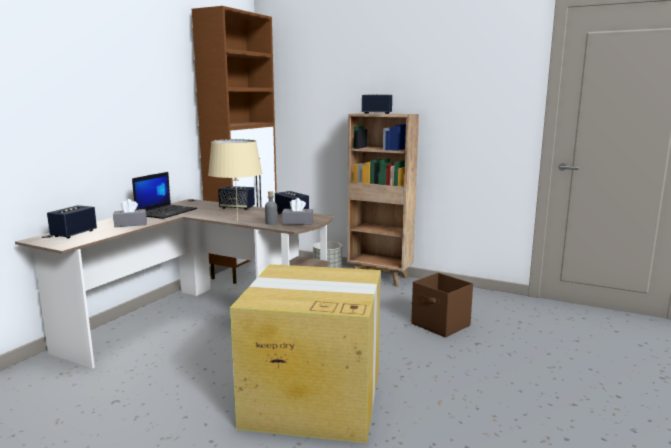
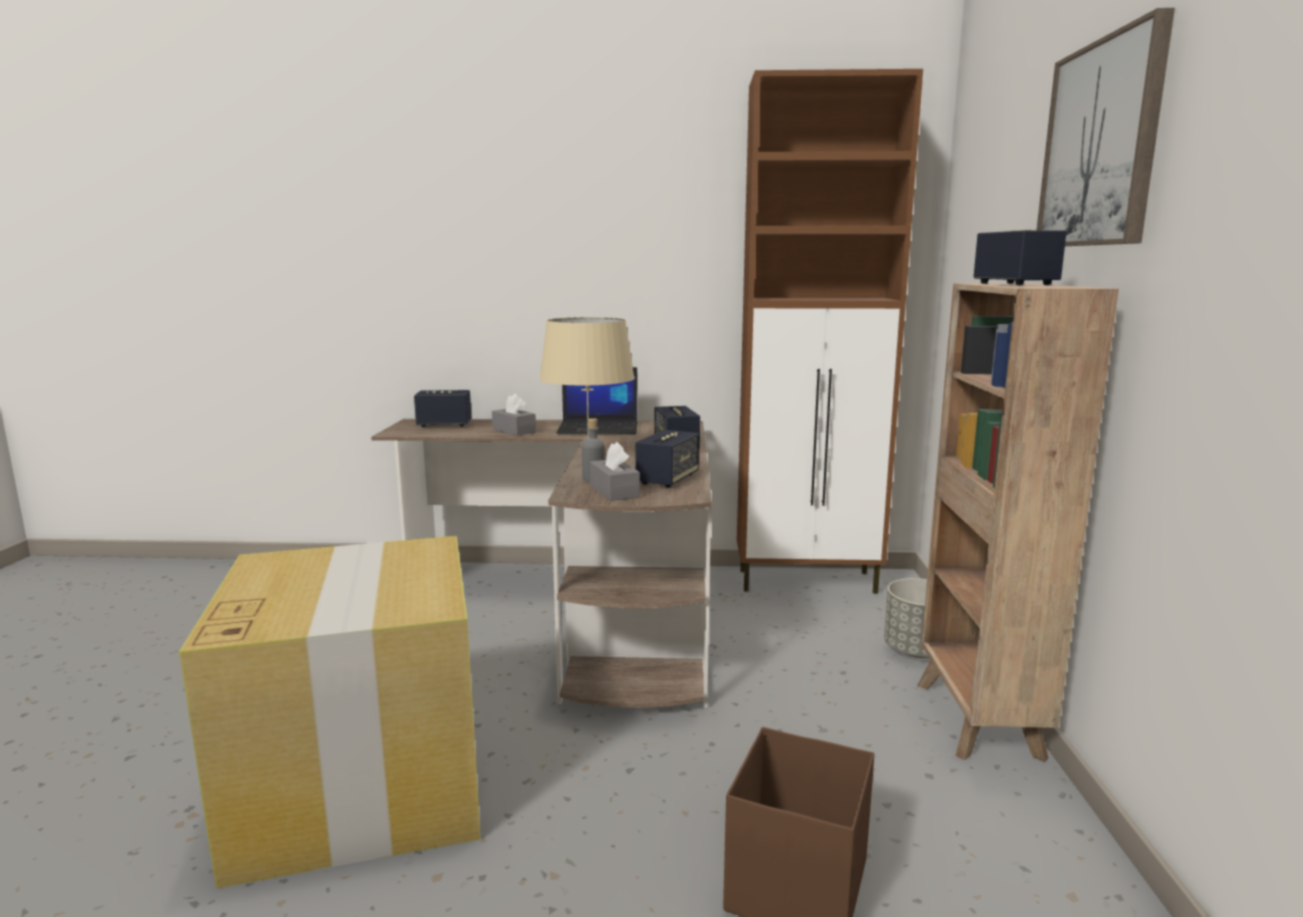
camera: 65 degrees right, 0 degrees up
(393, 66) = (1101, 145): none -> picture

